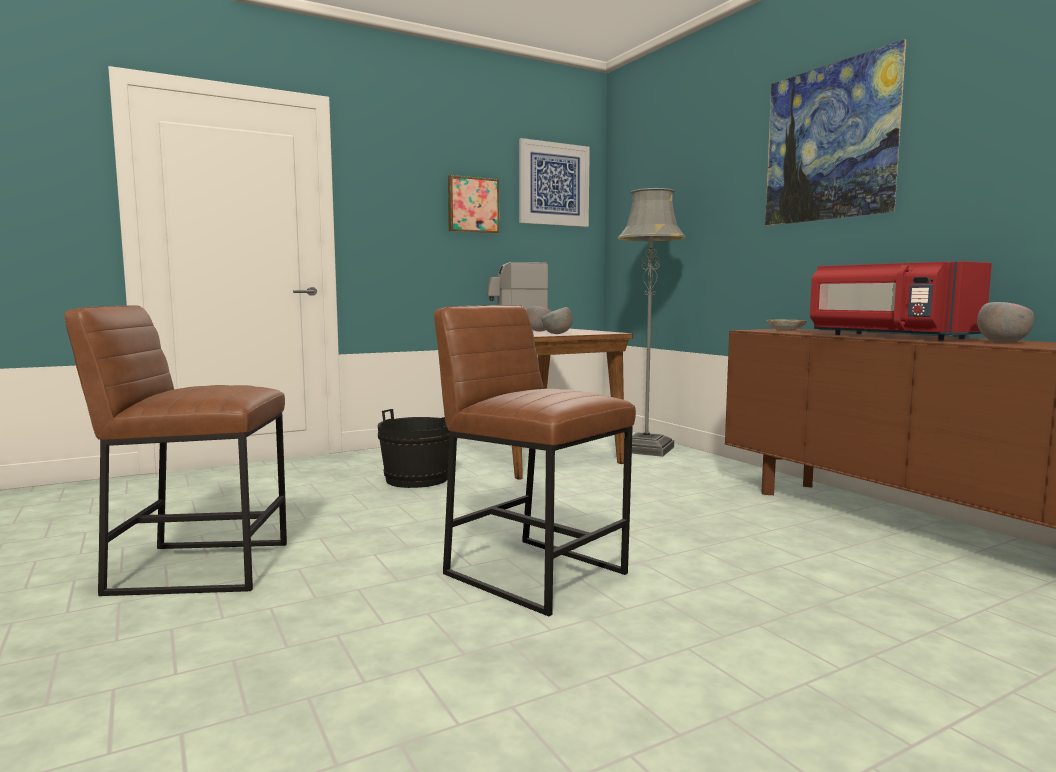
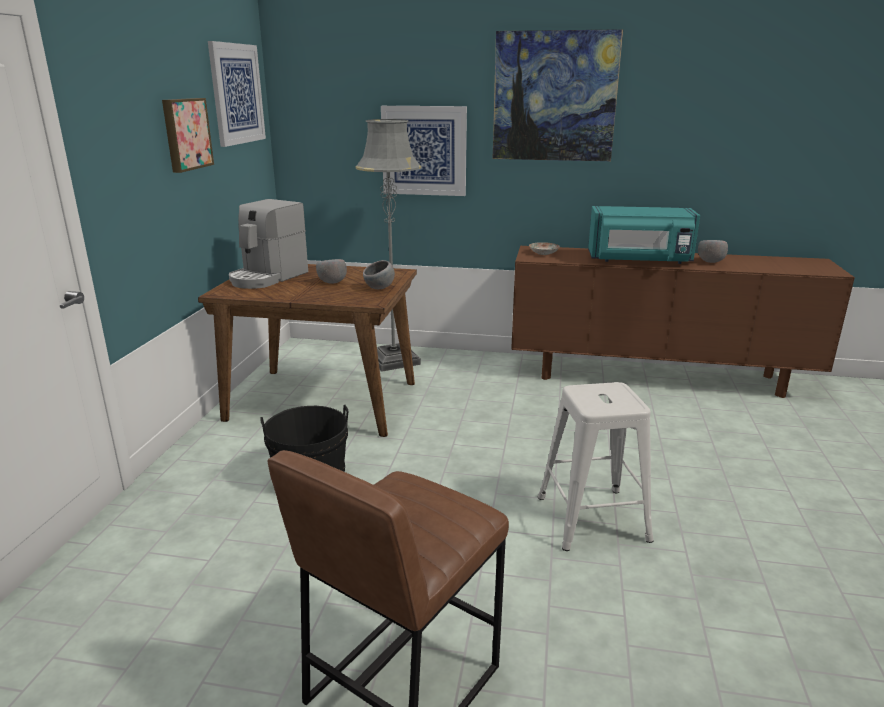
camera: 50 degrees left, 15 degrees up
(533, 572) = (592, 518): brown chair -> white stool
(706, 225) = (424, 151): none -> picture
(887, 337) = (639, 260): red microwave -> turquoise microwave

